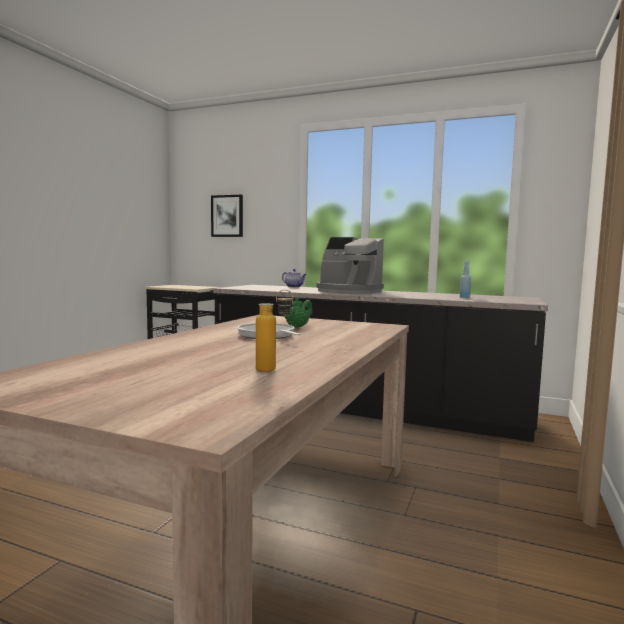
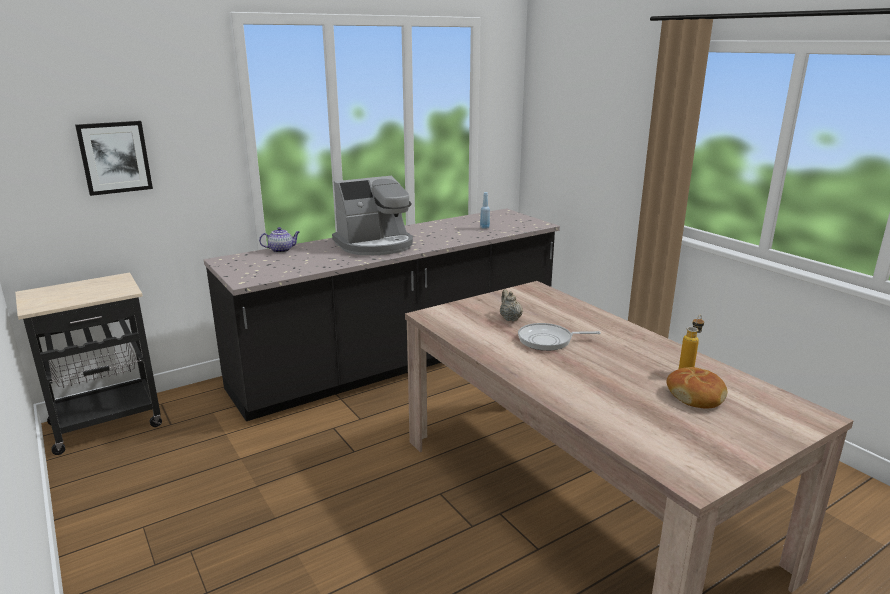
camera: 55 degrees left, 15 degrees up
(202, 376) = (695, 395): none -> bread
(297, 327) = (510, 318): green teapot -> beige teapot

